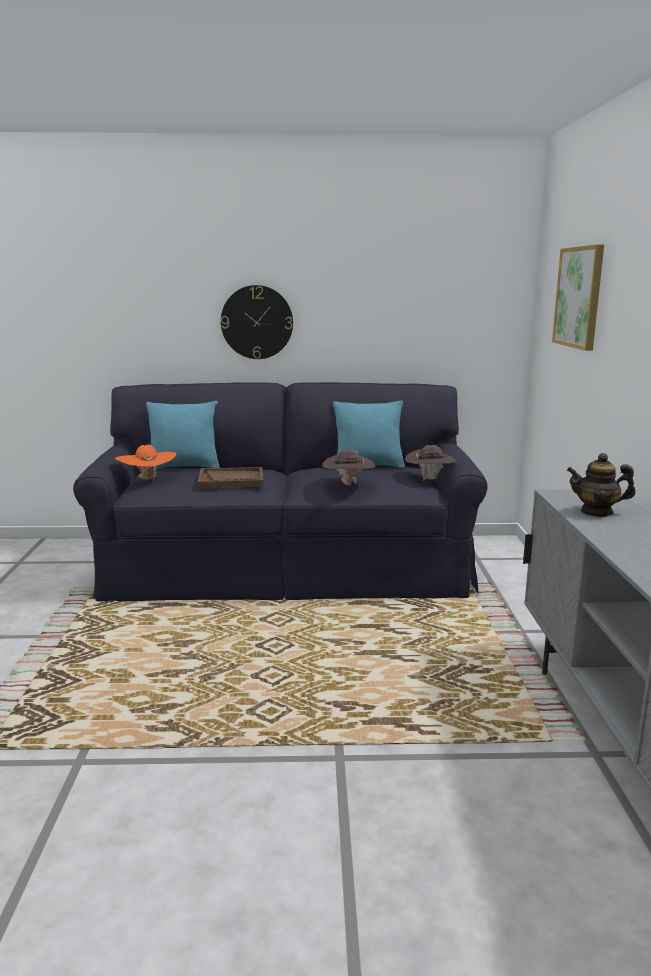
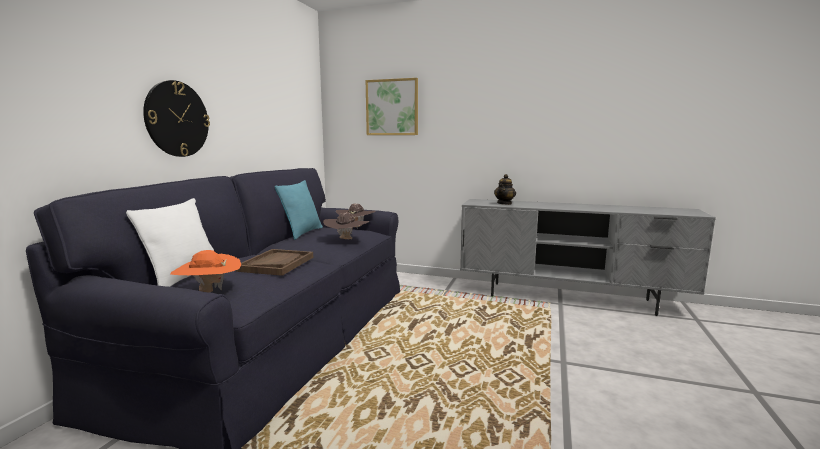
camera: 70 degrees left, 5 degrees down
(184, 467) = (184, 277): turquoise pillow -> white pillow

